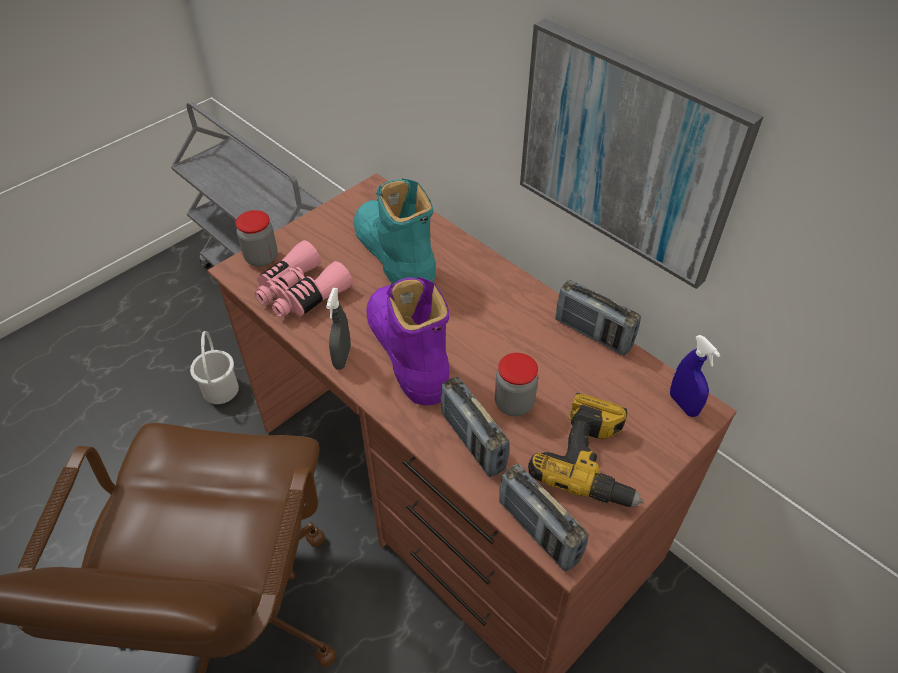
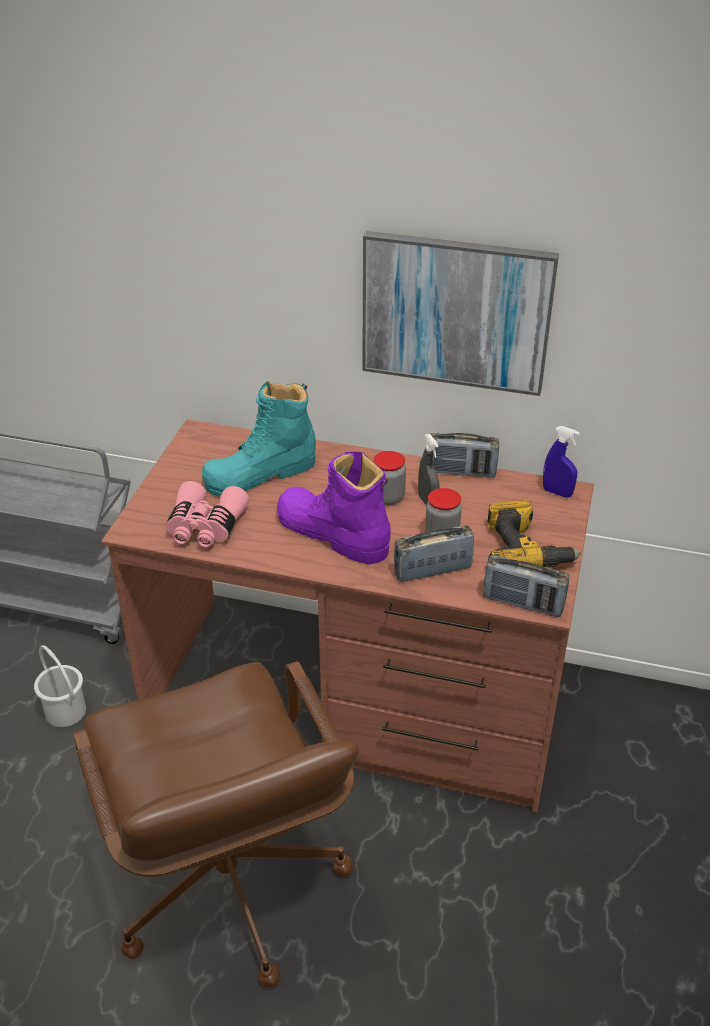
camera: 30 degrees left, 10 degrees down
(261, 258) = (144, 514): jar -> jar (388, 497)
(342, 357) = (283, 557): grey spray bottle -> grey spray bottle (427, 502)
(394, 256) = (260, 474): turquoise boot -> turquoise boot turned 60 degrees counterclockwise
(472, 441) = (432, 571): radio -> radio turned 135 degrees clockwise

